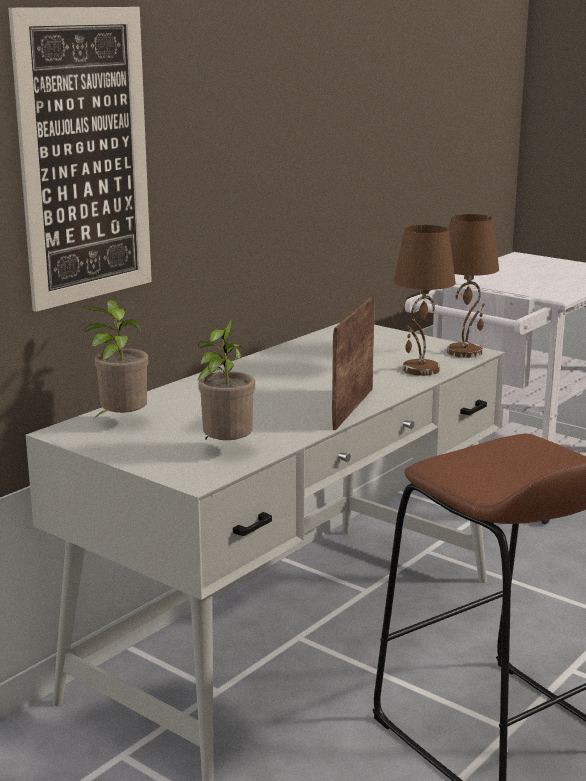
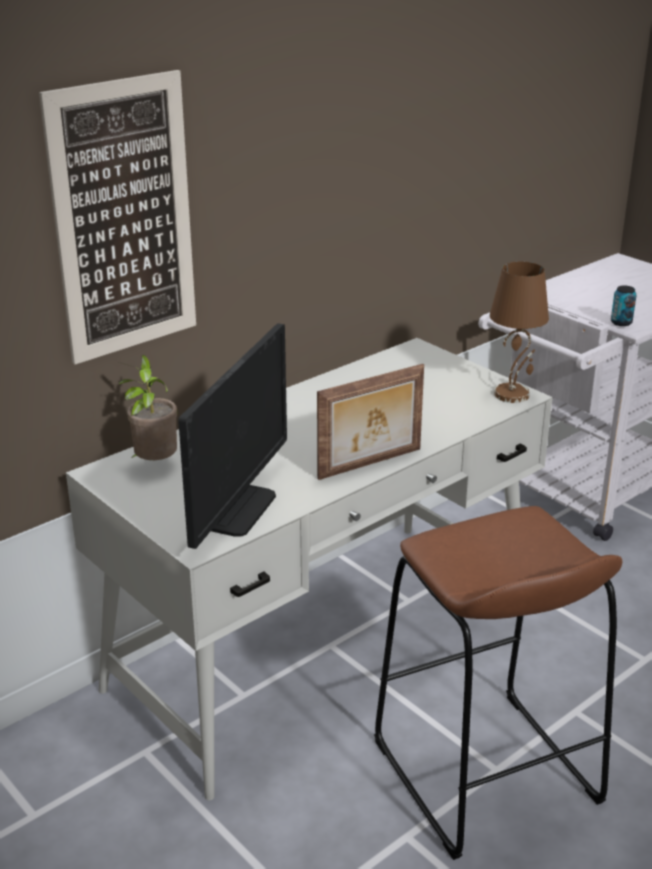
camera: 10 degrees right, 10 degrees up
(226, 449) = (235, 509): potted plant -> monitor
(351, 408) = (371, 464): picture frame -> picture frame turned 150 degrees counterclockwise
(420, 370) = (458, 417): brown table lamp -> none
(545, 294) = (621, 322): none -> can

